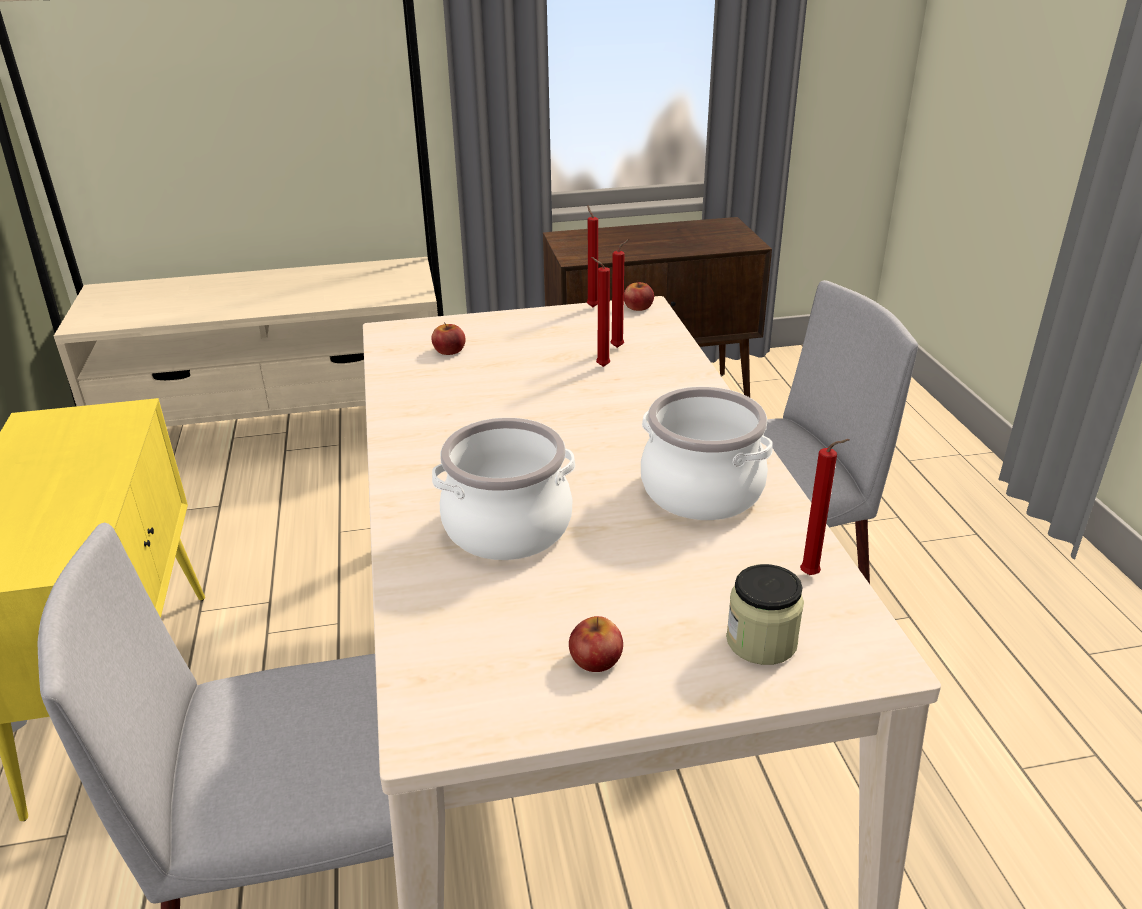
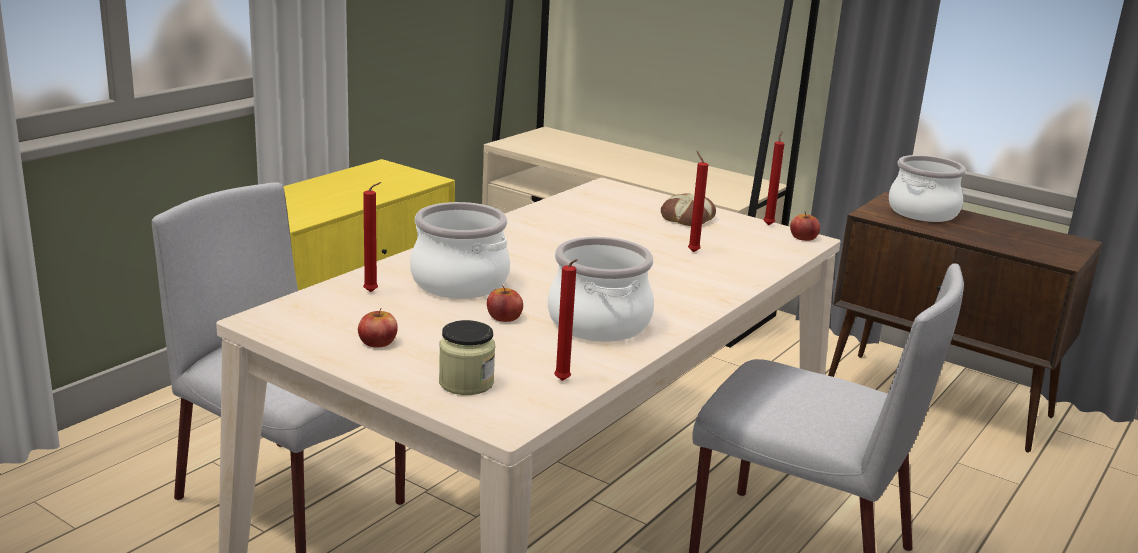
camera: 45 degrees right, 10 degrees down
(449, 350) = (618, 207): apple -> apple (504, 317)
(523, 332) = (686, 218): none -> bread
(601, 241) = (922, 212): none -> cooking pot
(619, 347) = (731, 249): red candle -> red candle (373, 292)

